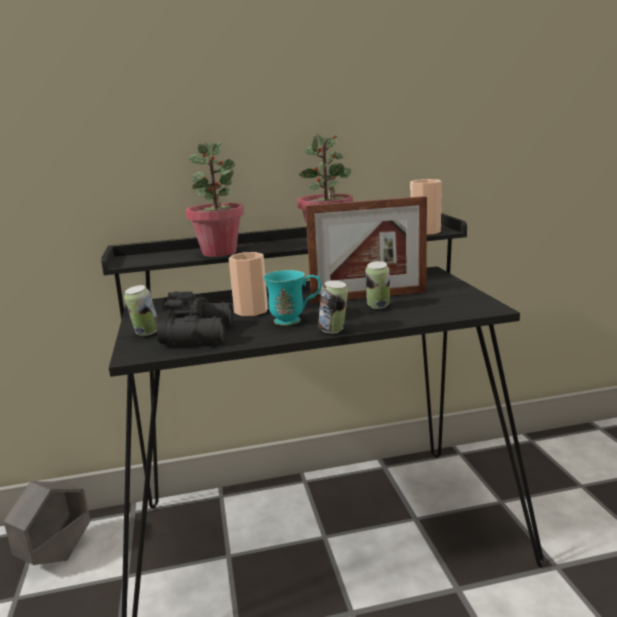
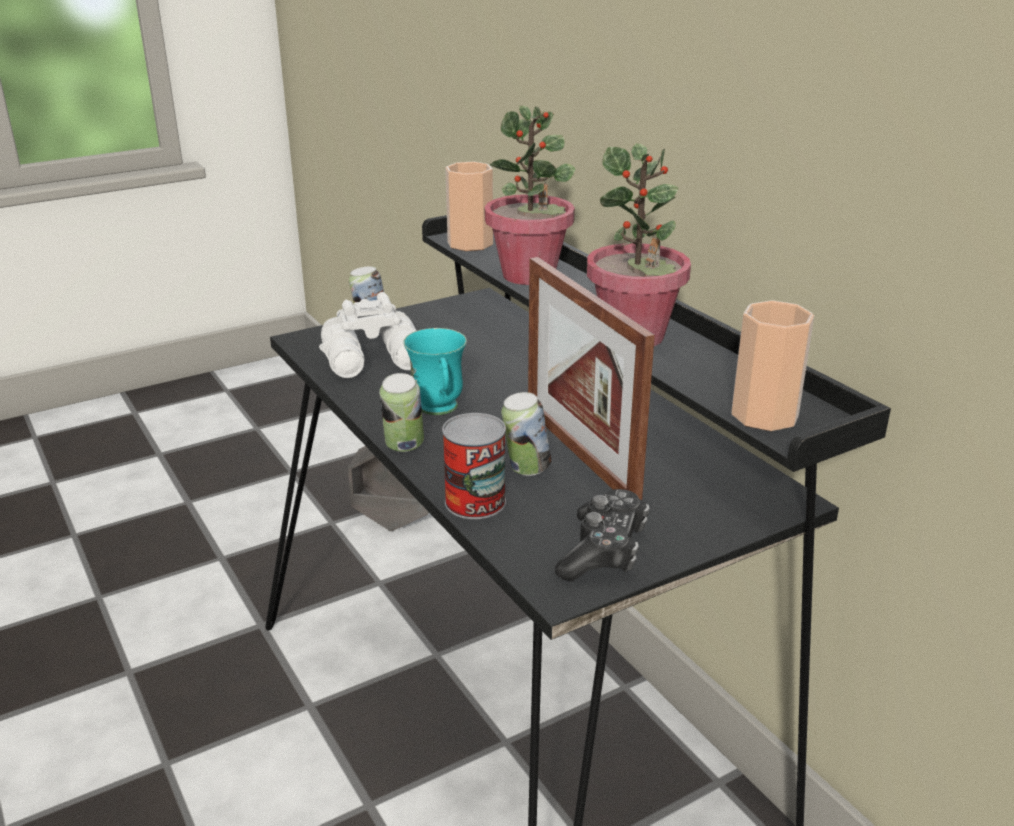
camera: 70 degrees right, 10 degrees up
(200, 334) = (375, 359): black binoculars -> white binoculars
(251, 311) = (474, 372): cup -> cup (470, 243)
(406, 318) = (475, 502): none -> can
(461, 299) = (603, 551): none -> game controller

